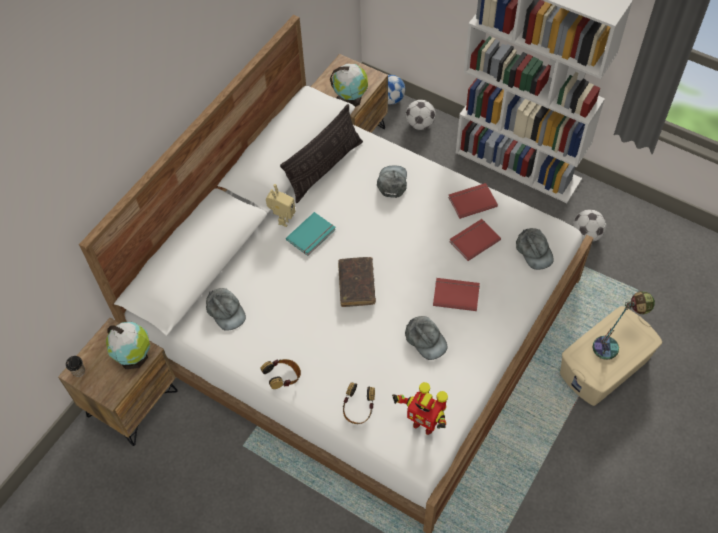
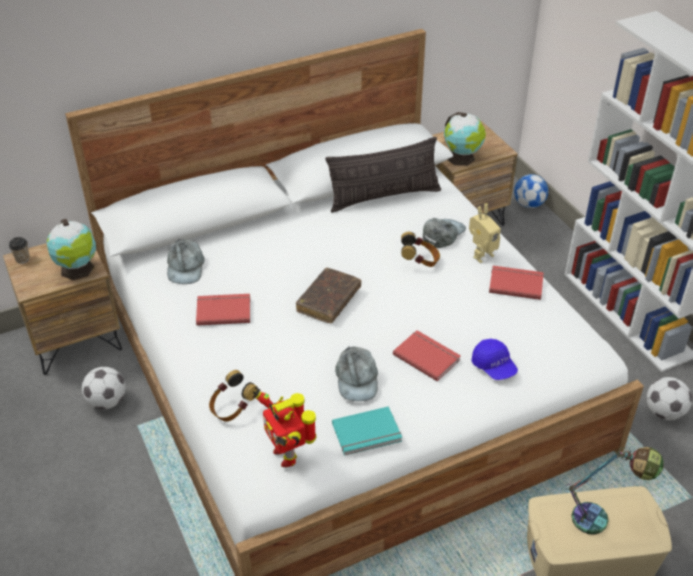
camera: 30 degrees right, 15 degrees down
(282, 219) = (307, 219): toy robot -> toy robot (481, 254)
(283, 378) = (186, 345): headphones -> headphones (419, 261)
(312, 235) = (323, 243): turquoise book -> turquoise book (367, 434)
(420, 124) = (544, 236): football -> football (107, 401)
(473, 240) = (488, 317): red book -> red book (223, 310)
(504, 279) = (494, 367): none -> blue cap
(534, 251) = (550, 357): grey cap -> none

